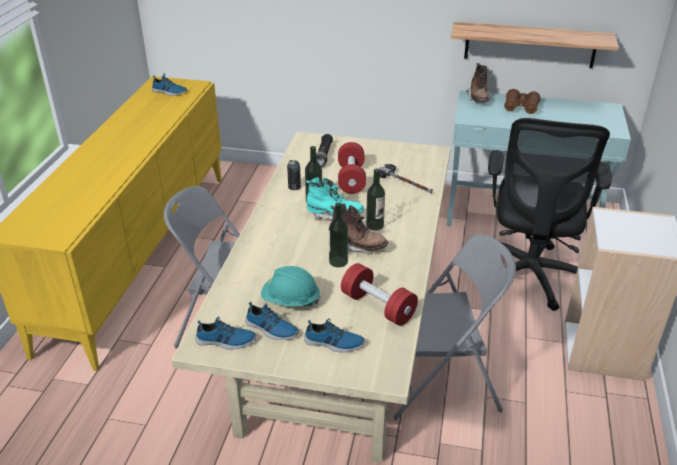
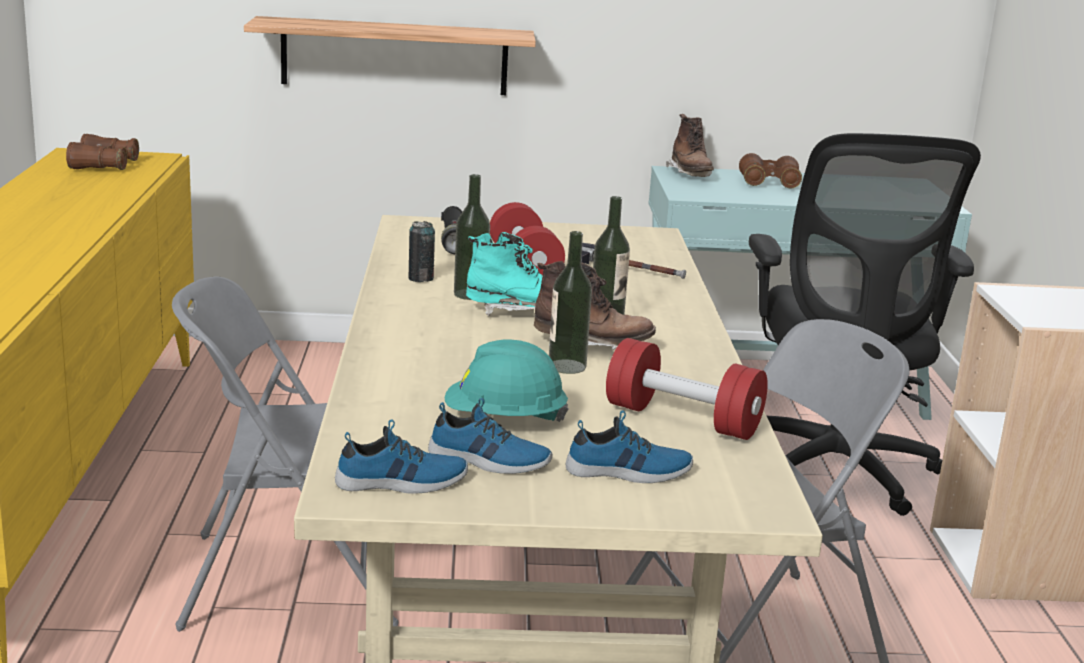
camera: 15 degrees left, 15 degrees down
(169, 92) = (103, 165): shoe -> brown binoculars
(530, 45) = (769, 80): shelf -> shelf (394, 56)

